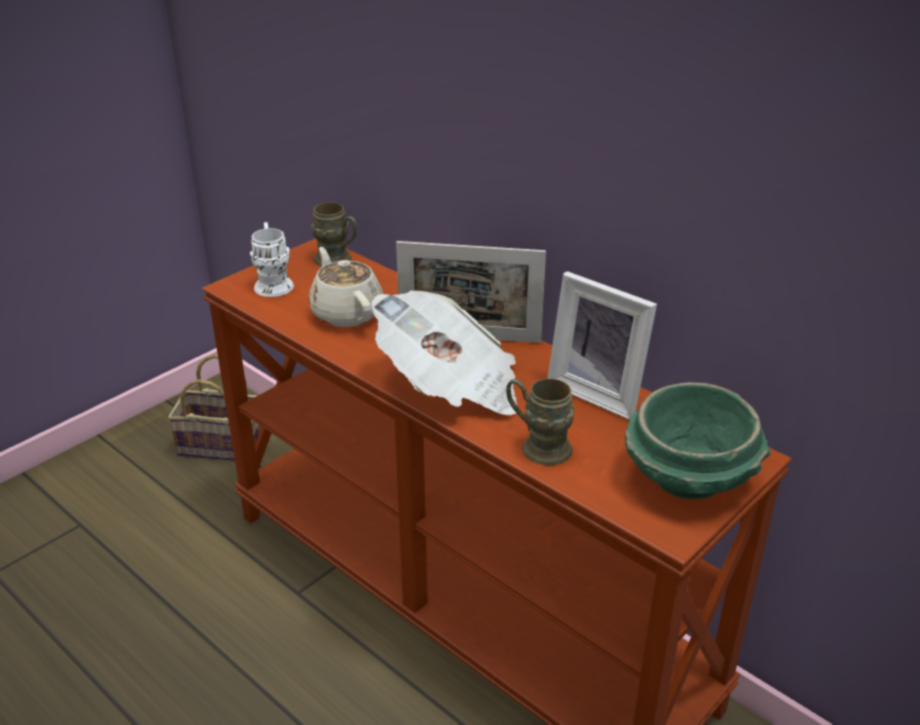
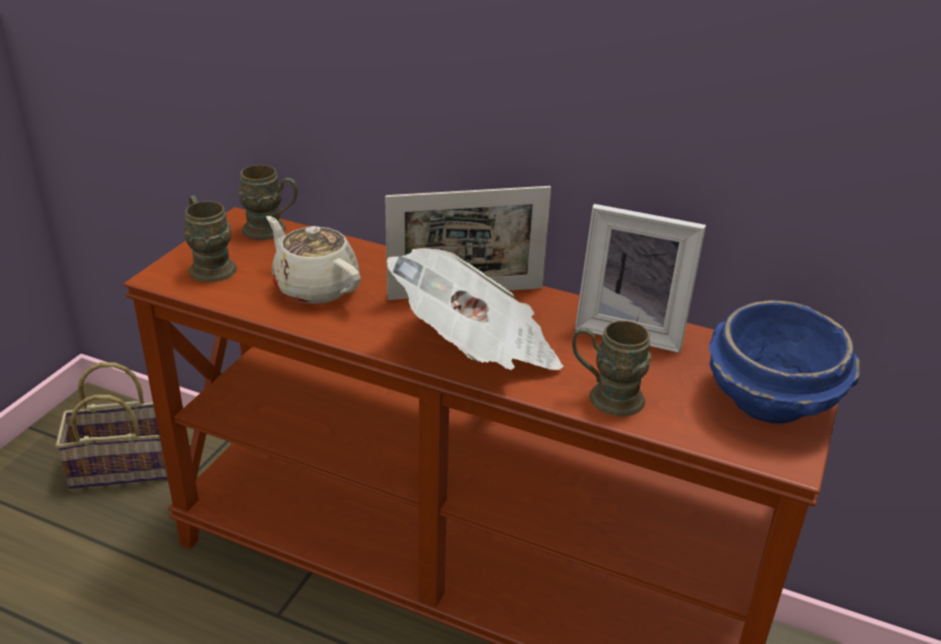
camera: 20 degrees left, 0 degrees up
(273, 282) = (209, 265): white mug -> brown mug
(690, 478) = (771, 402): green bowl -> blue bowl

